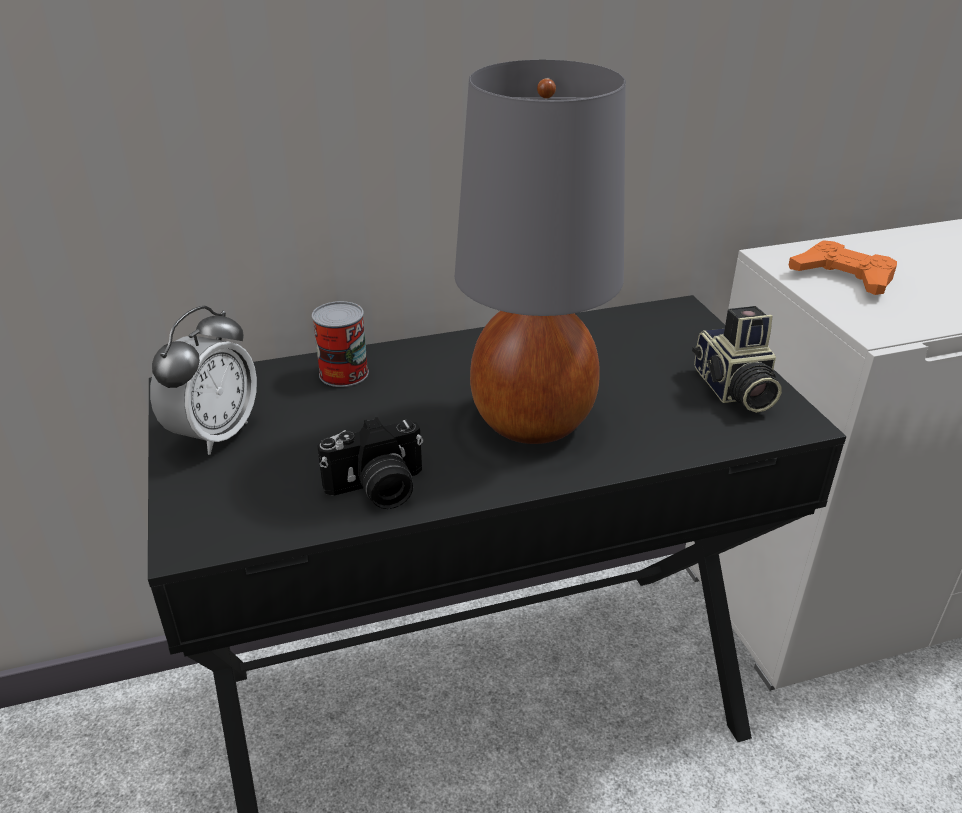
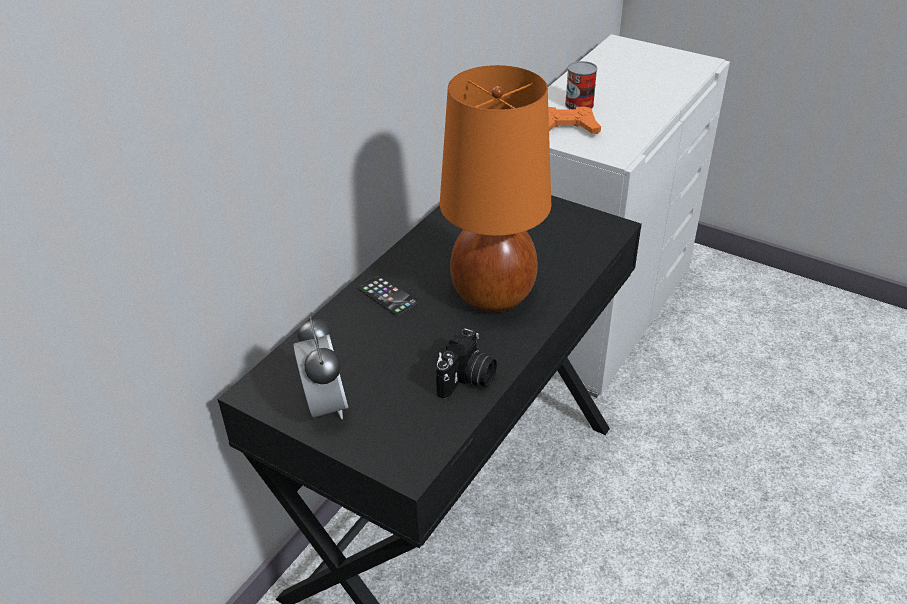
camera: 40 degrees left, 5 degrees up
(343, 373) = (346, 325): can -> can (579, 105)
(421, 367) = (388, 296): none -> phone
(530, 420) = (492, 295): grey table lamp -> orange table lamp
(732, 390) = (566, 223): camera -> none

